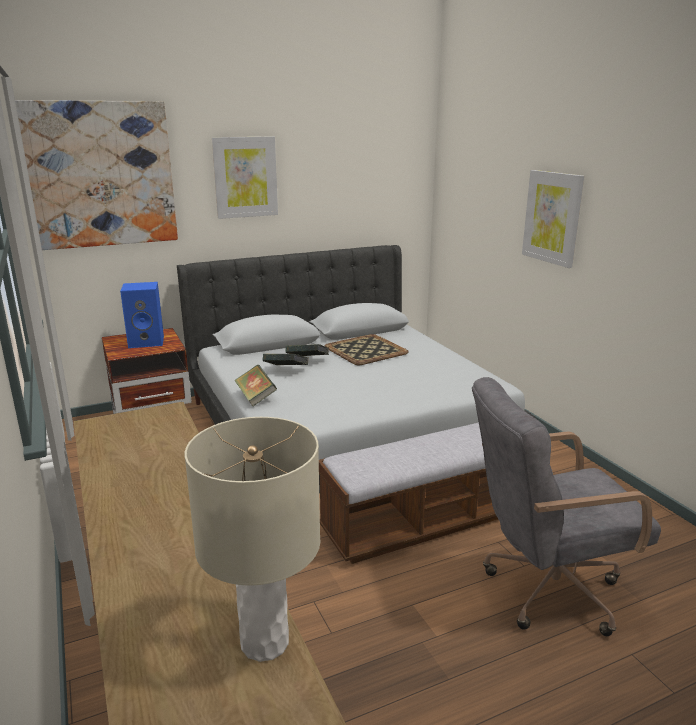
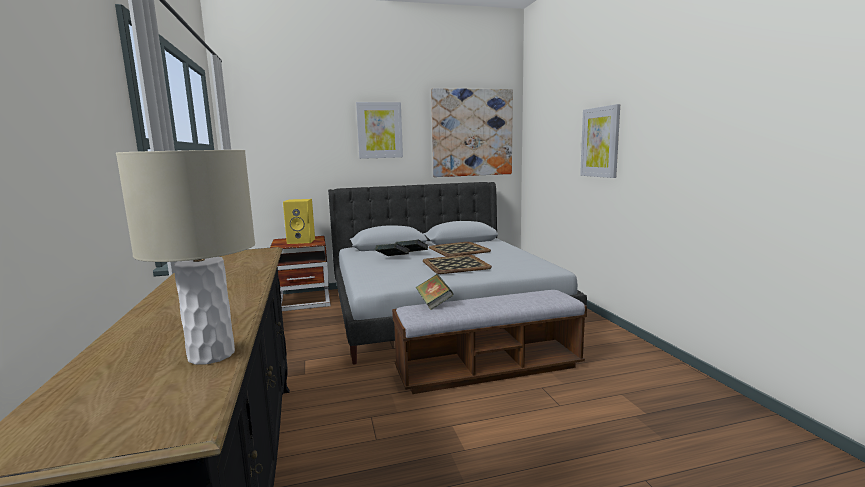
camera: 10 degrees right, 10 degrees down
(100, 175) = (278, 126): picture -> picture (472, 133)
(147, 341) = (302, 241): blue speaker -> yellow speaker
(256, 397) = (362, 271): book -> book (434, 303)
(373, 381) = (455, 264): none -> tray
(545, 593) = (573, 426): grey office chair -> none

